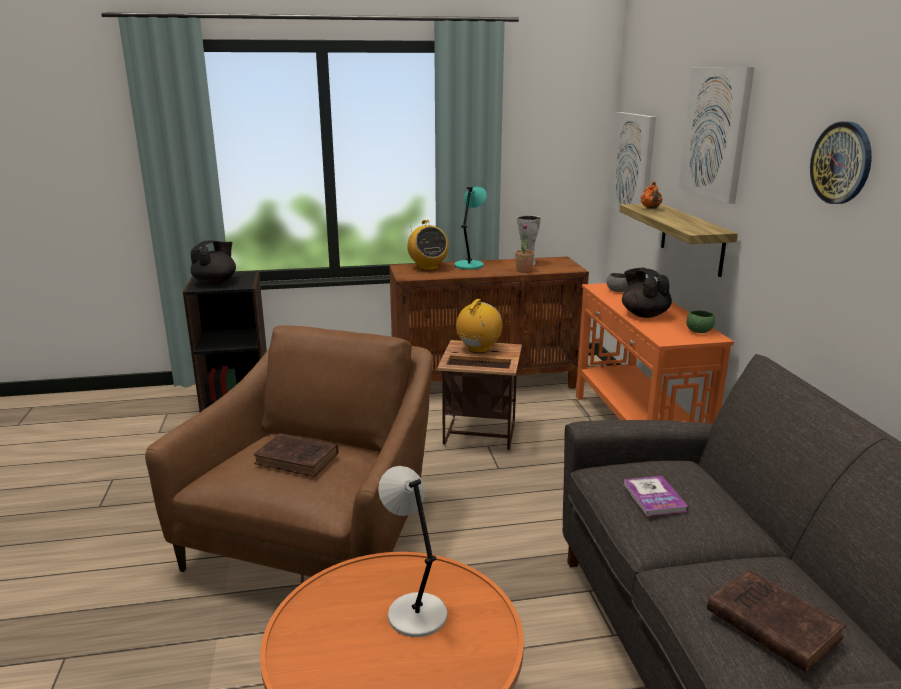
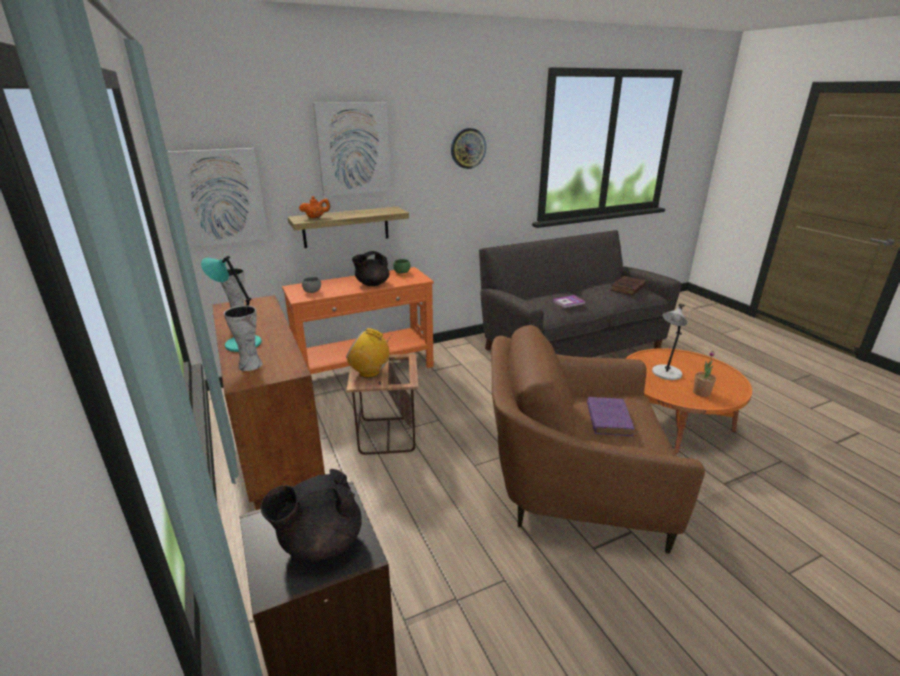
camera: 105 degrees left, 5 degrees up
(215, 282) = (320, 543): black teapot -> black teapot turned 45 degrees counterclockwise
(298, 459) = (608, 418): brown book -> purple book
(428, 267) = (249, 365): radio -> vase
(524, 270) = (270, 317): potted plant -> potted plant (701, 392)

